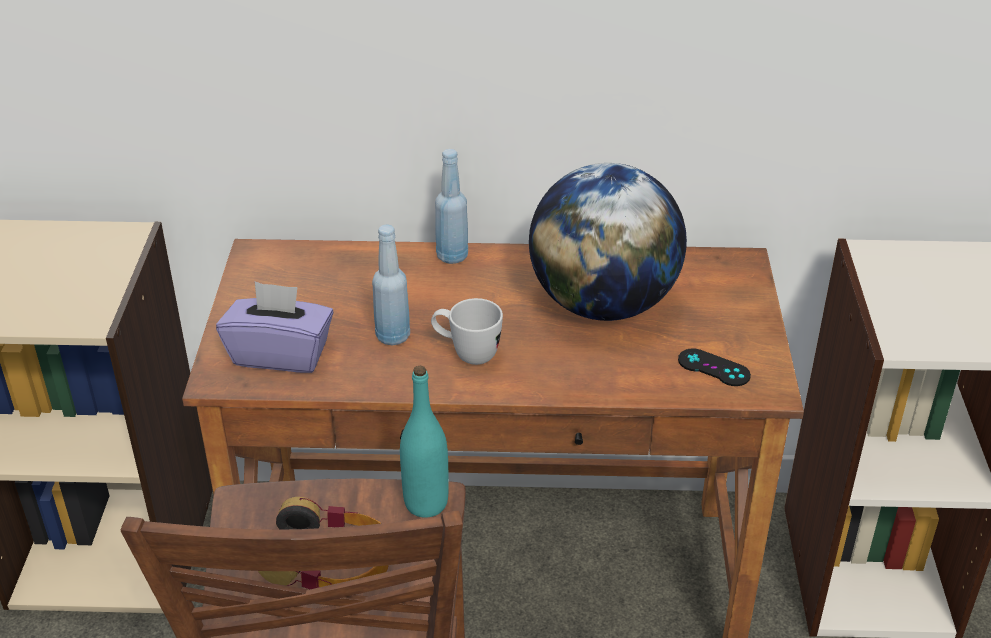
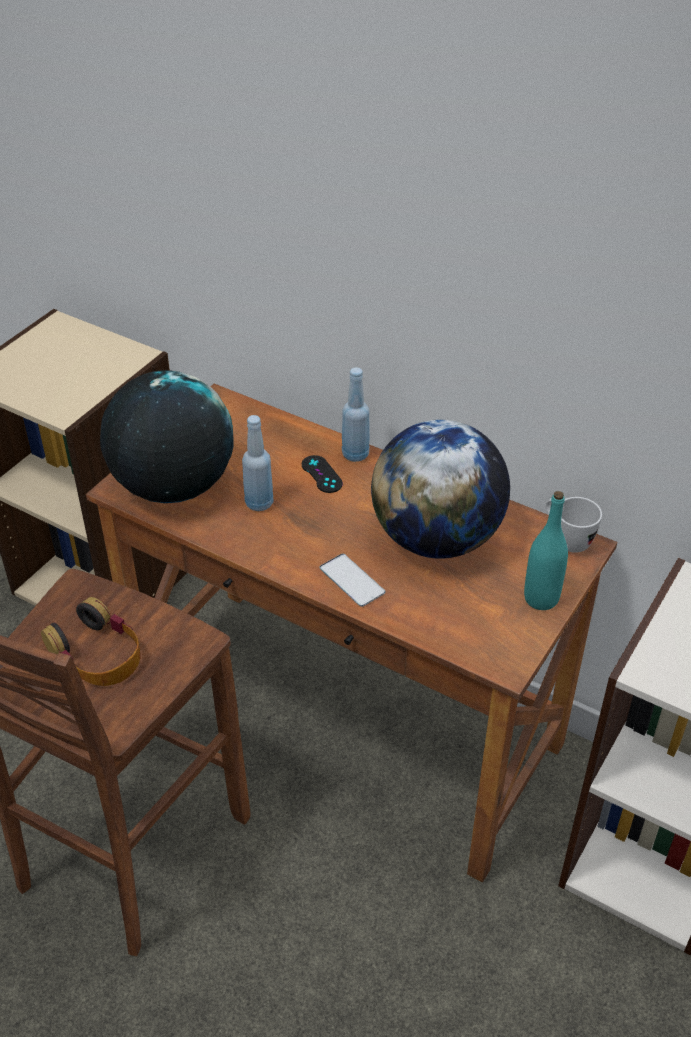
camera: 30 degrees right, 5 degrees up
(280, 354) = (173, 486): purple tissue box -> globe
(426, 503) = (192, 641): turquoise bottle -> turquoise bottle (541, 598)
(466, 353) = (299, 538): white mug -> white mug (566, 539)
(556, 373) = (352, 580): none -> phone
(713, 368) = (477, 627): black game controller -> black game controller (321, 474)

